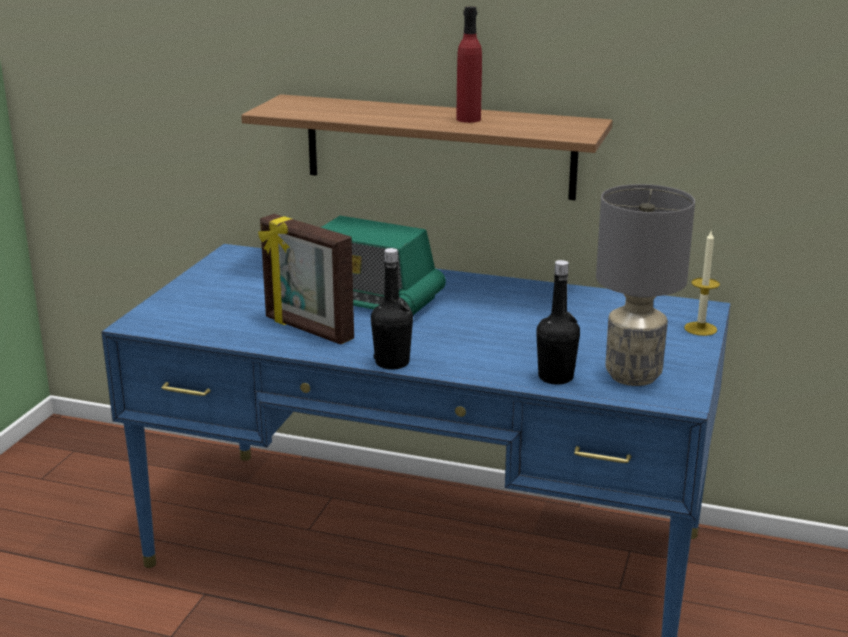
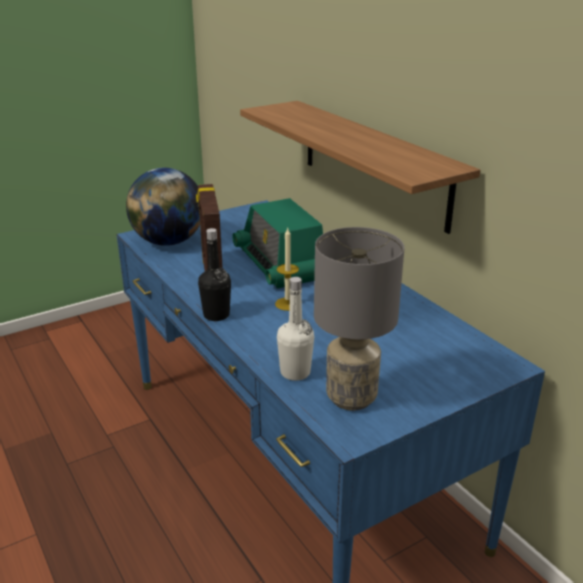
camera: 40 degrees right, 5 degrees up
(192, 318) = (168, 242): none -> globe
(468, 119) = (366, 143): red bottle -> none
(555, 377) = (295, 372): black bottle -> white bottle
(700, 329) = (476, 382): candle -> candle (287, 304)

